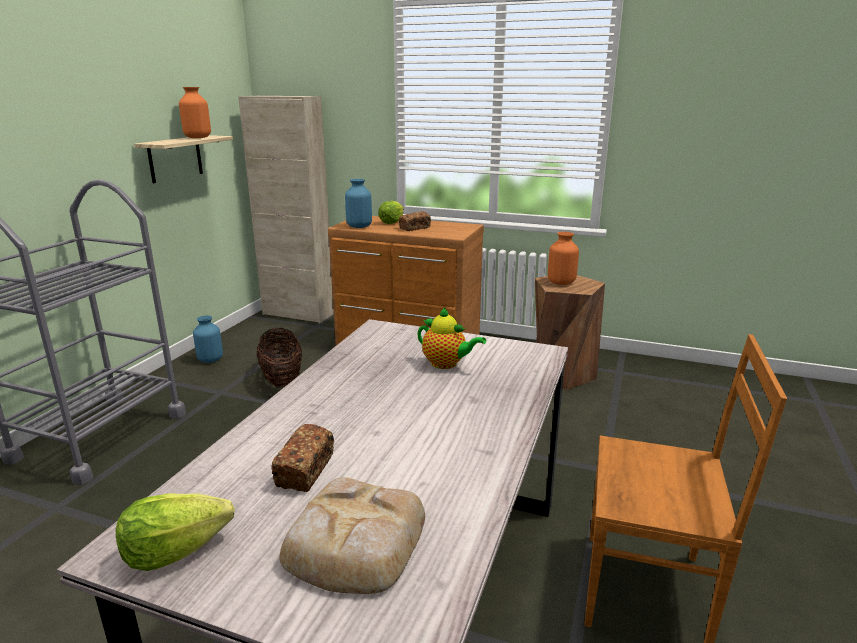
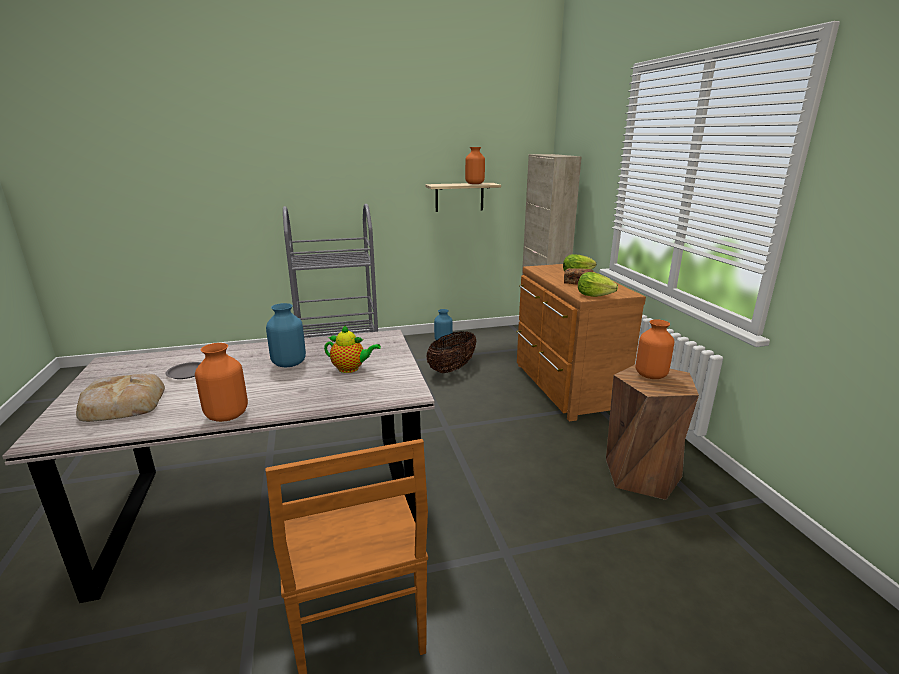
camera: 55 degrees right, 0 degrees up
(174, 551) = (109, 371): lettuce -> lettuce (594, 296)
(305, 470) = (187, 373): bread -> grey plate
(359, 226) = (545, 271): blue vase -> blue vase (289, 363)
(446, 364) = (351, 369): teapot -> teapot turned 75 degrees counterclockwise
(492, 457) = (226, 415): none -> orange vase

